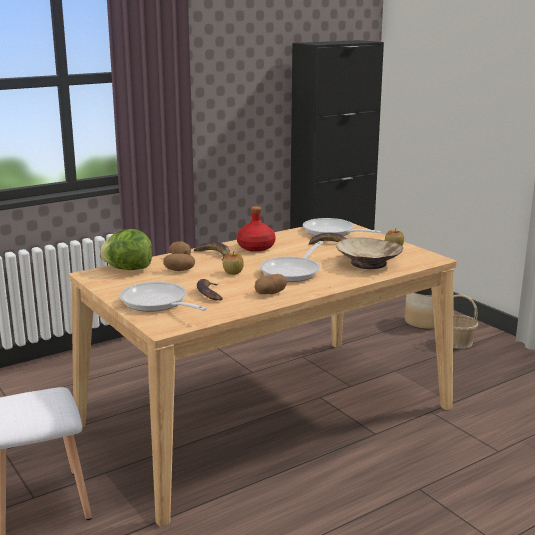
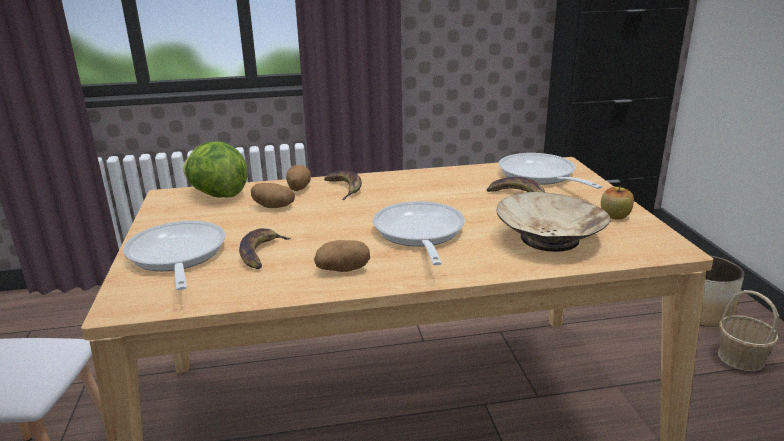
camera: 25 degrees right, 5 degrees up
(233, 273) = (334, 222): apple -> none
(256, 247) = (411, 185): red bottle -> none
(293, 271) = (419, 234): frying pan -> frying pan turned 120 degrees clockwise

